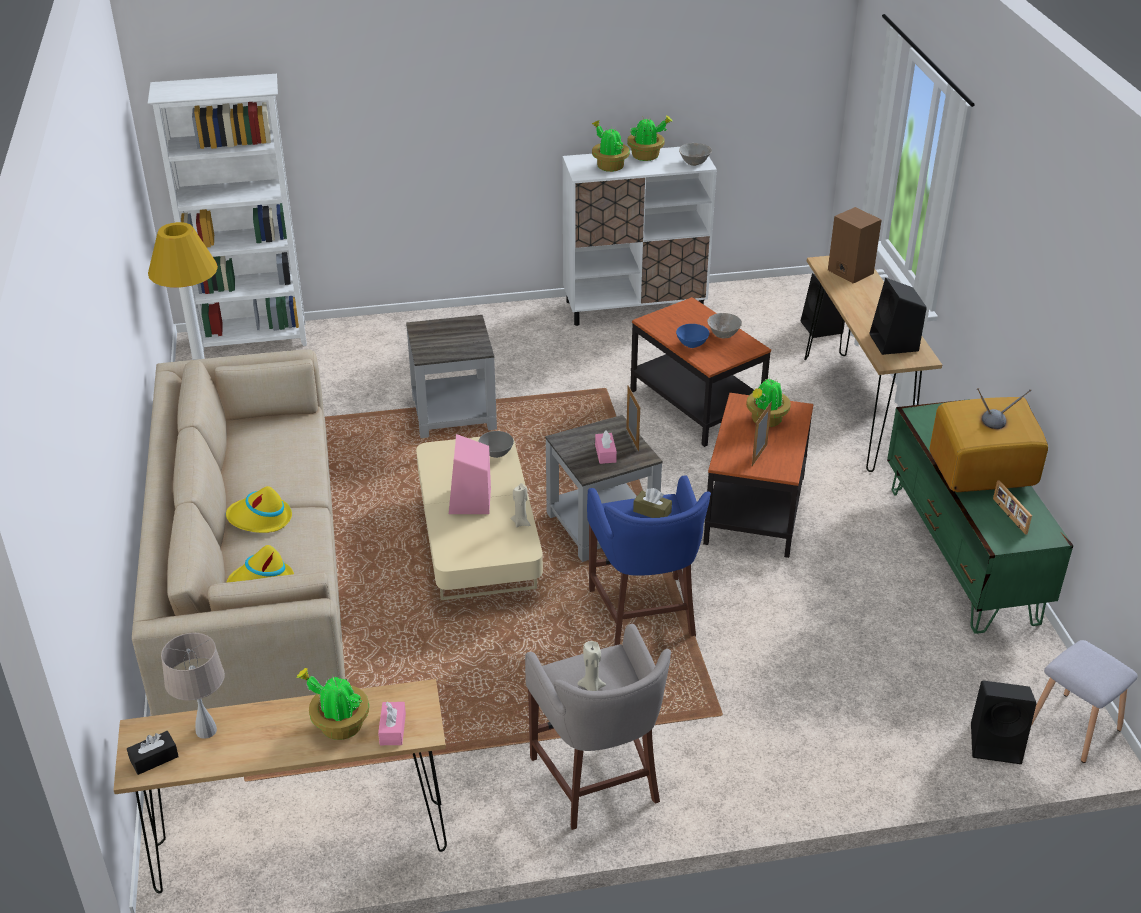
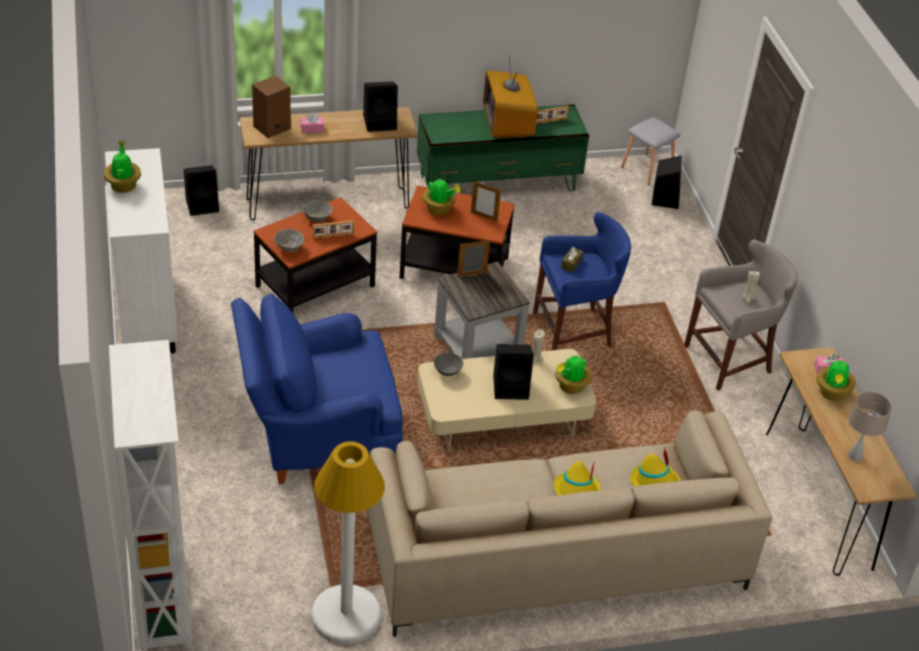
camera: 95 degrees left, 5 degrees up
(154, 758) = (886, 478): black tissue box -> none
(454, 412) = (316, 435): grey side table -> blue armchair
(470, 502) = (512, 387): pink speaker -> black speaker
(605, 453) = (491, 289): pink tissue box -> pink tissue box (312, 129)
(609, 166) = (141, 208): potted plant -> potted plant (570, 386)
(692, 345) = (333, 236): blue bowl -> picture frame
(695, 162) = (144, 158): grey bowl -> grey bowl (289, 248)

